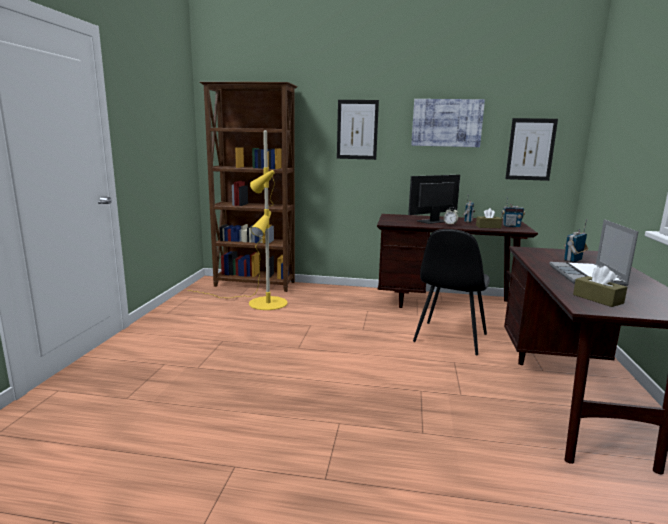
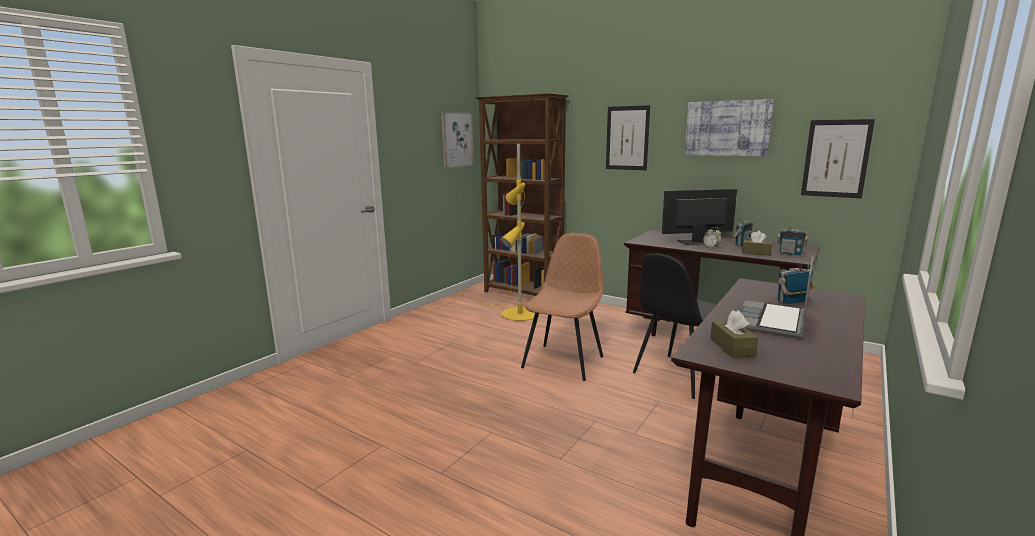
camera: 25 degrees right, 0 degrees up
(178, 126) = (457, 139): none -> picture
(347, 341) = (564, 361): none -> brown chair

